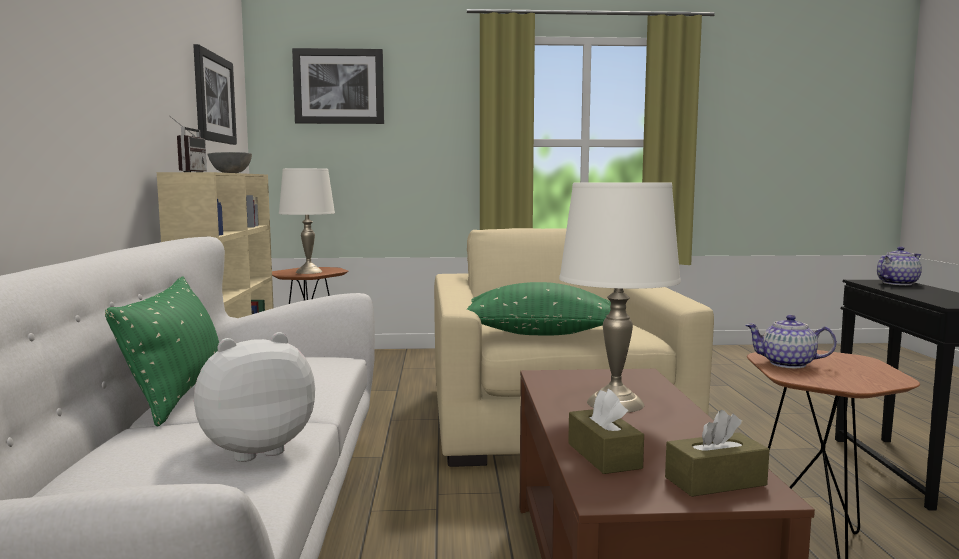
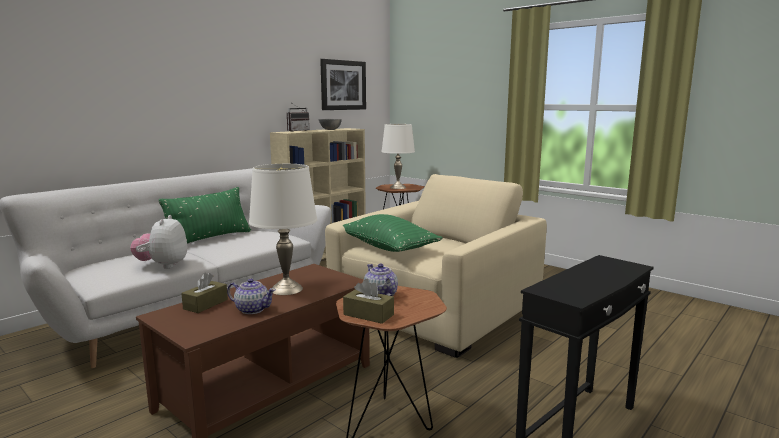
camera: 45 degrees right, 5 degrees up
(254, 449) = (163, 266): plush toy -> plush toy turned 105 degrees counterclockwise
(339, 86) = (433, 69): picture -> none
(715, 481) = (198, 327): brown tissue box -> brown tissue box (368, 315)
(896, 283) = (620, 267): teapot -> teapot (252, 309)

